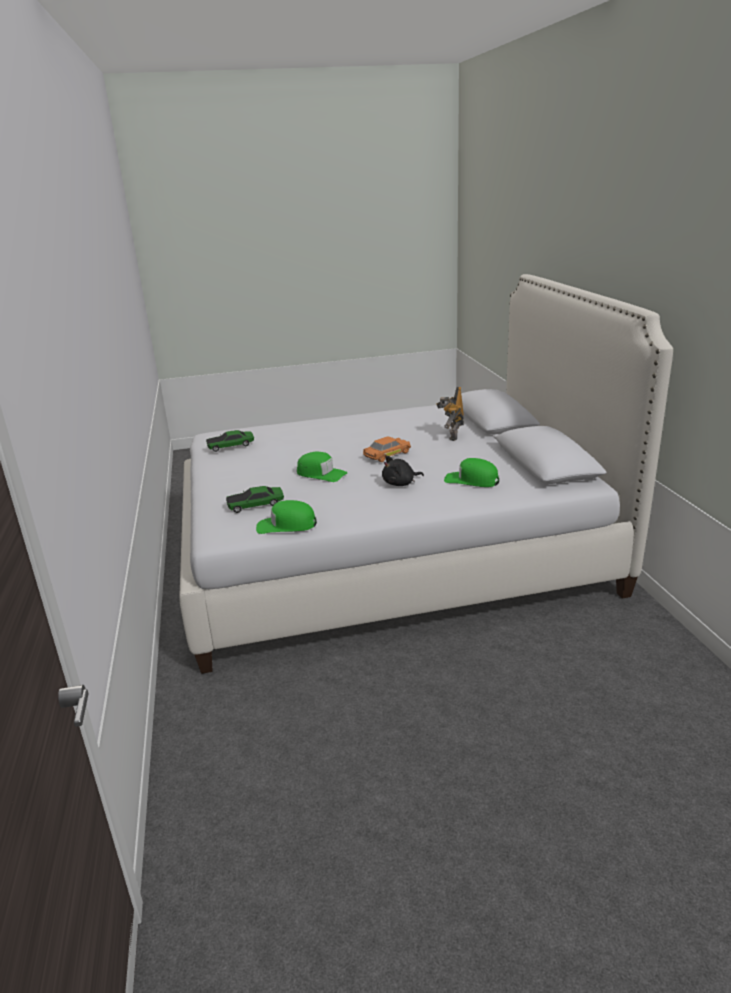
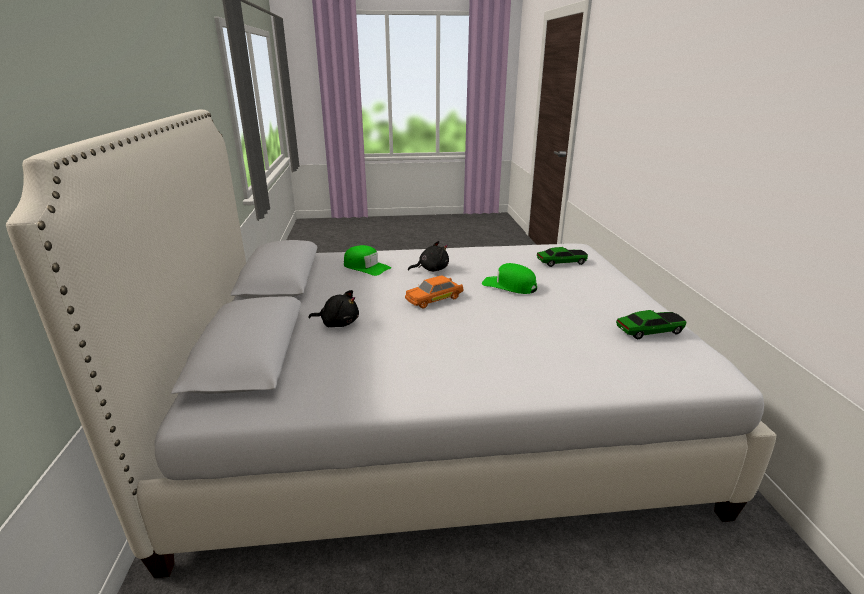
camera: 175 degrees left, 0 degrees up
(286, 525) = (527, 248): green cap -> none
(451, 436) = (338, 323): toy robot -> black plush toy

